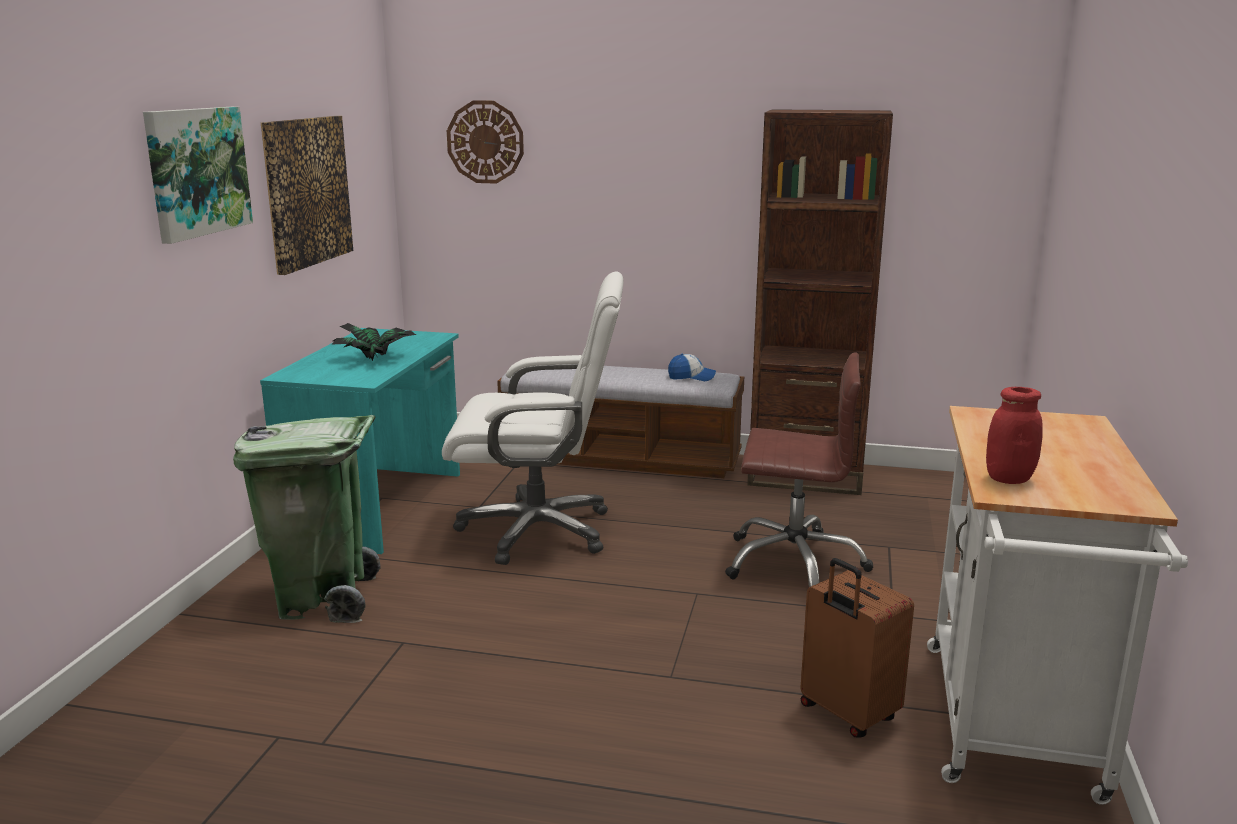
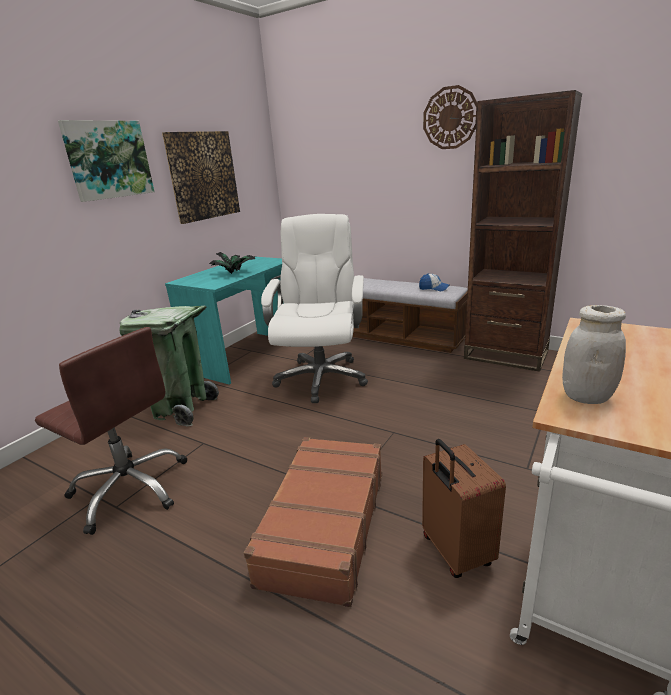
camera: 20 degrees right, 5 degrees up
(485, 142) = (320, 145): wall clock -> wall clock (450, 118)
(538, 530) = (321, 378): white office chair -> white office chair turned 105 degrees counterclockwise
(664, 714) = (323, 525): none -> brown suitcase
(794, 562) = (470, 417): brown office chair -> brown office chair (130, 488)
(1009, 478) = (586, 397): red jar -> white jar

